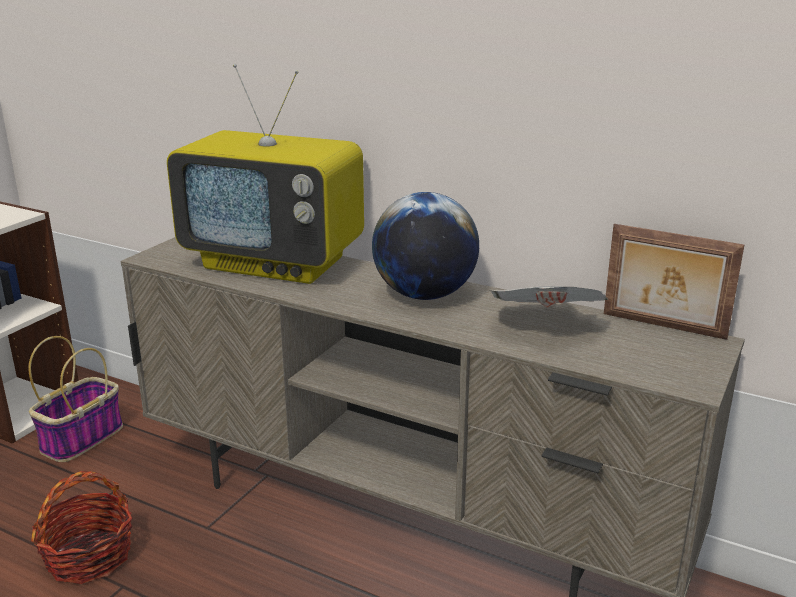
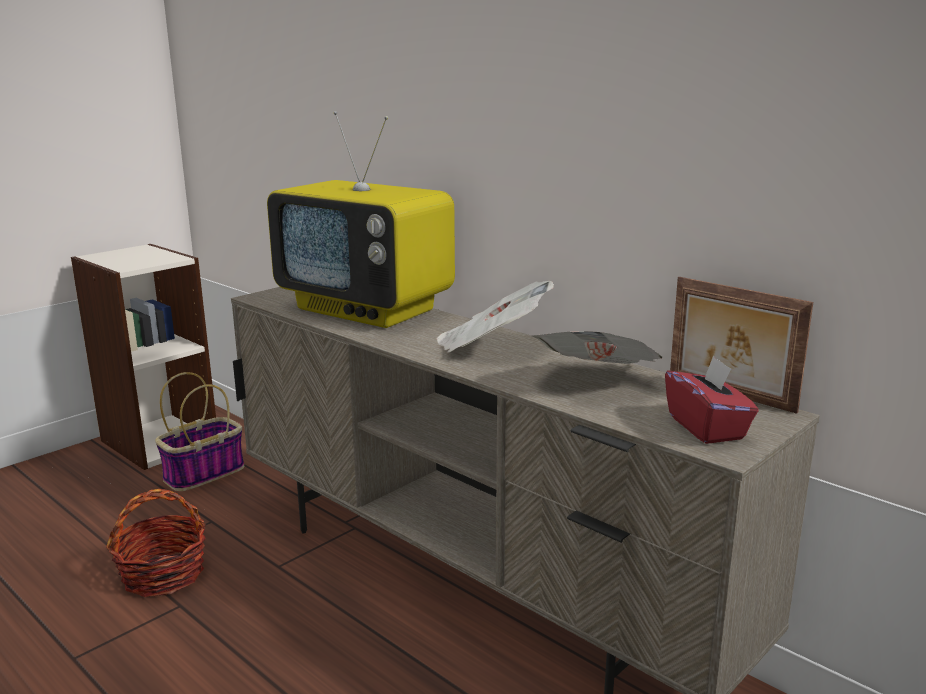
camera: 15 degrees right, 5 degrees down
(425, 295) = (491, 346): globe -> newspaper
(665, 363) = (707, 427): none -> red tissue box

